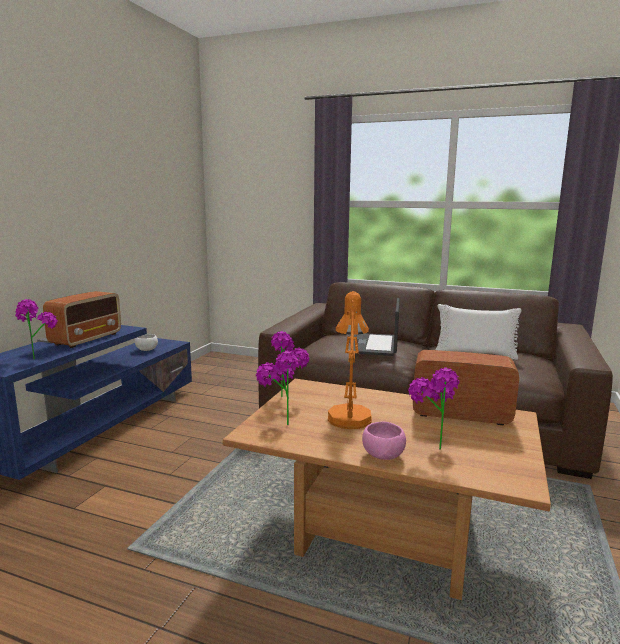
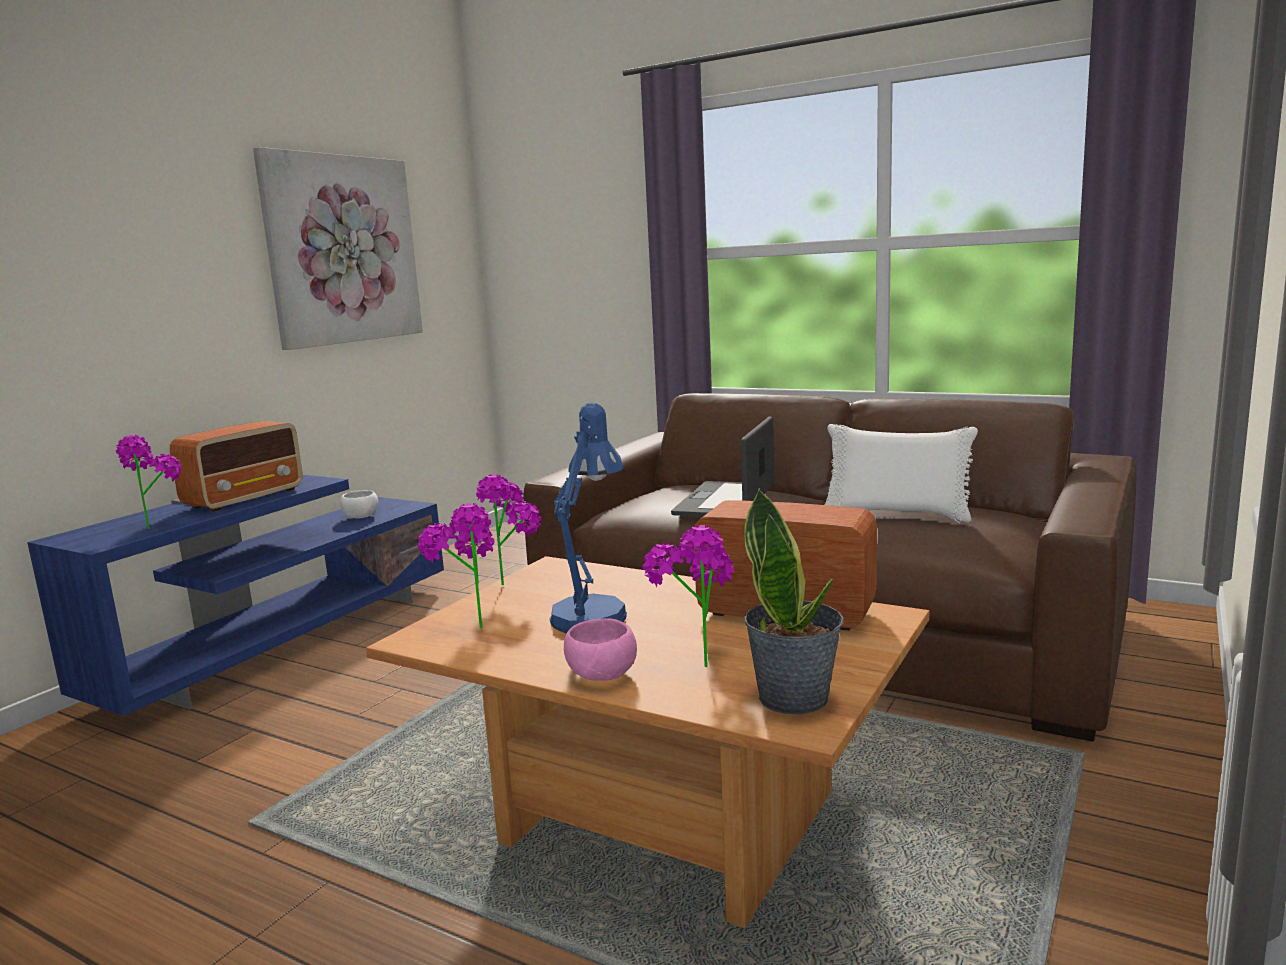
camera: 10 degrees right, 0 degrees up
(135, 188) = (343, 250): none -> picture
(349, 415) = (593, 613): orange table lamp -> blue table lamp
(504, 468) = (794, 697): none -> potted plant

